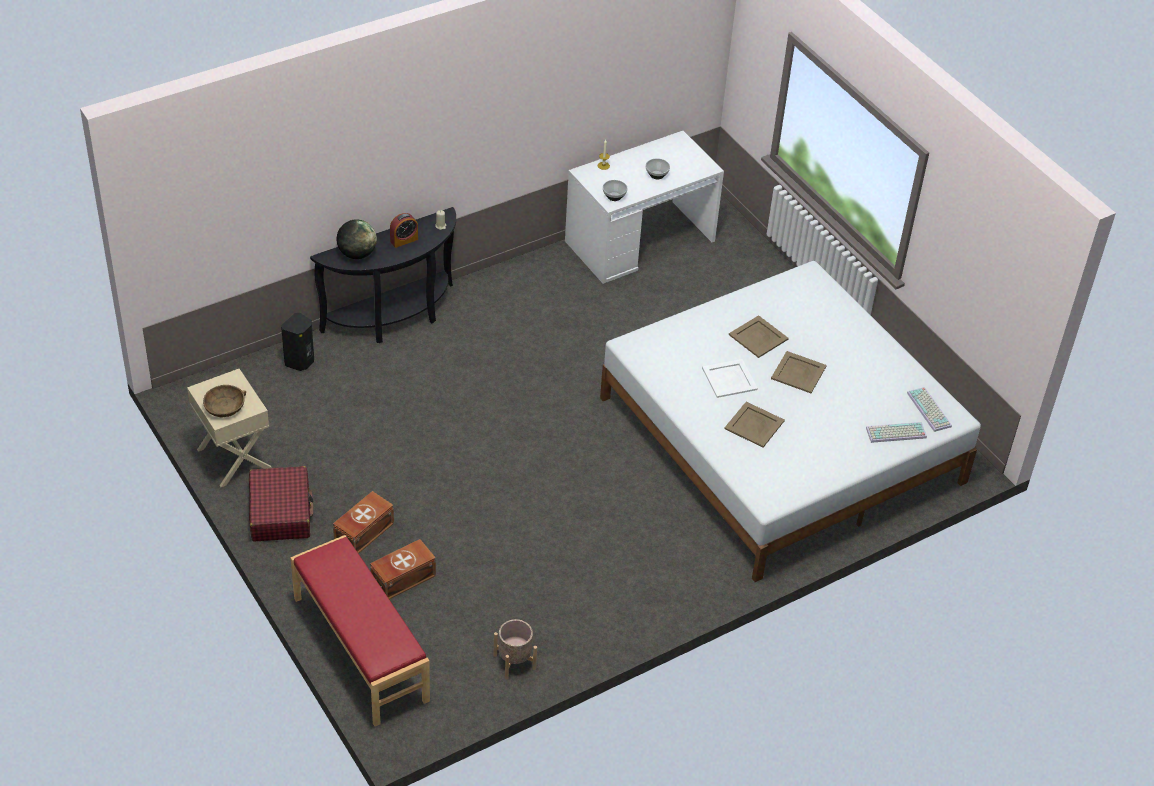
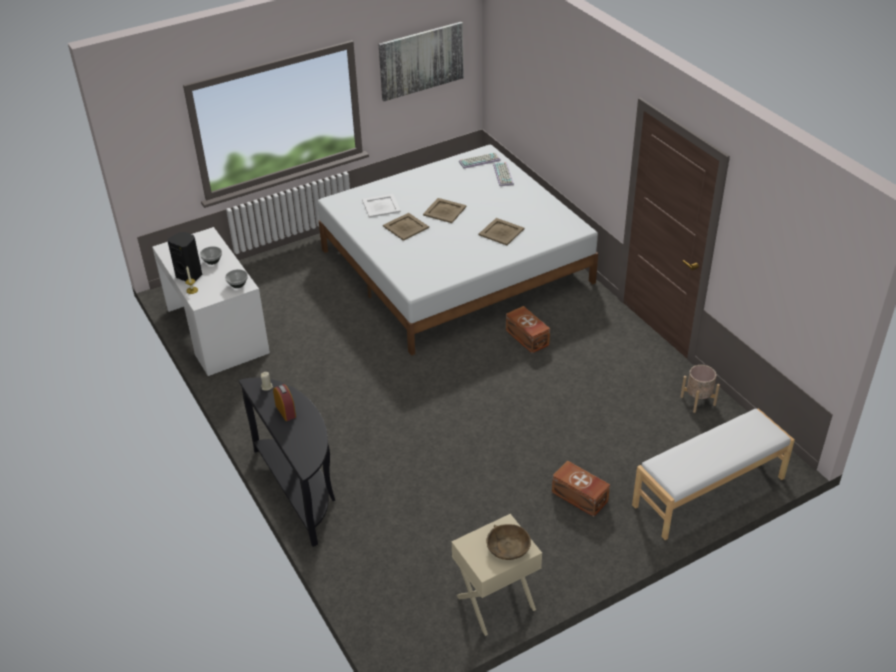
camera: 85 degrees left, 5 degrees down
(280, 512) = (563, 558): red suitcase -> none
(300, 362) = (358, 559): black speaker -> black speaker (190, 276)
(357, 254) = (303, 444): globe -> none
(359, 649) = (709, 492): red bench -> white bench
(402, 578) = (627, 469): brown storage box -> brown storage box (527, 338)
(729, 378) = (452, 241): white tray -> white tray (381, 206)
(982, 254) = (421, 60): none -> picture

